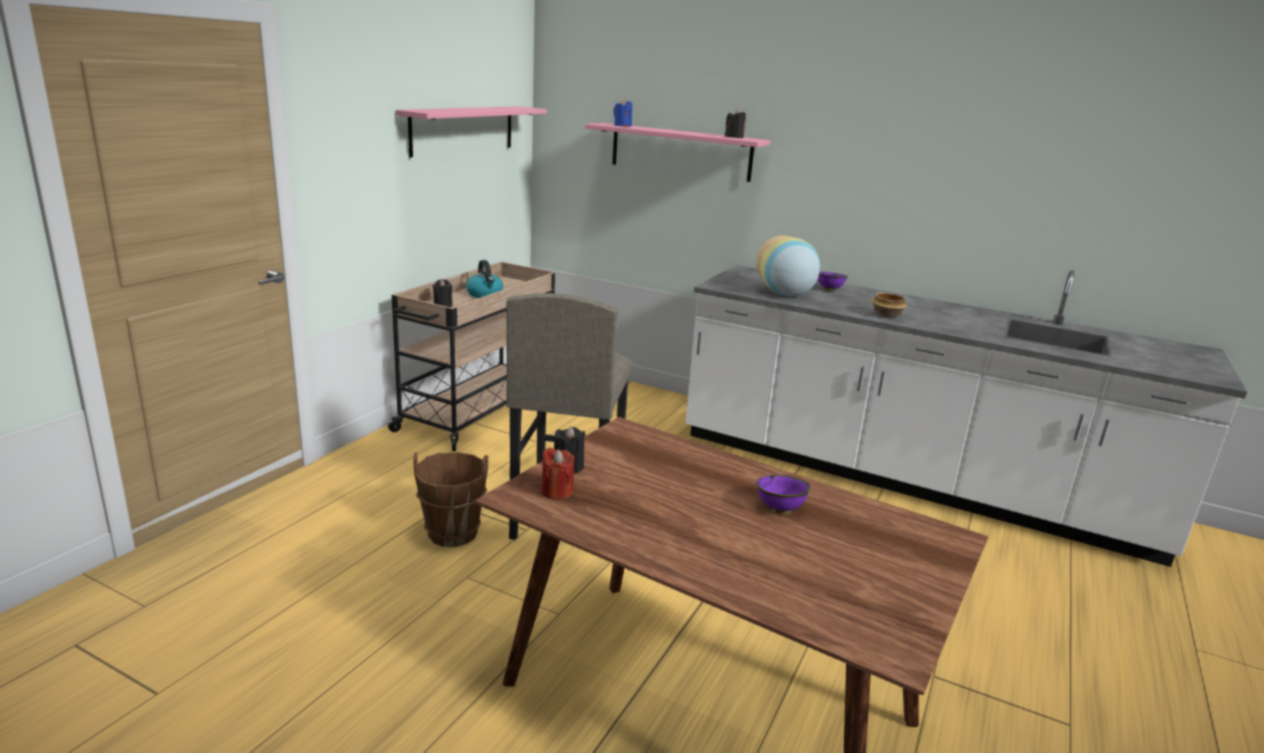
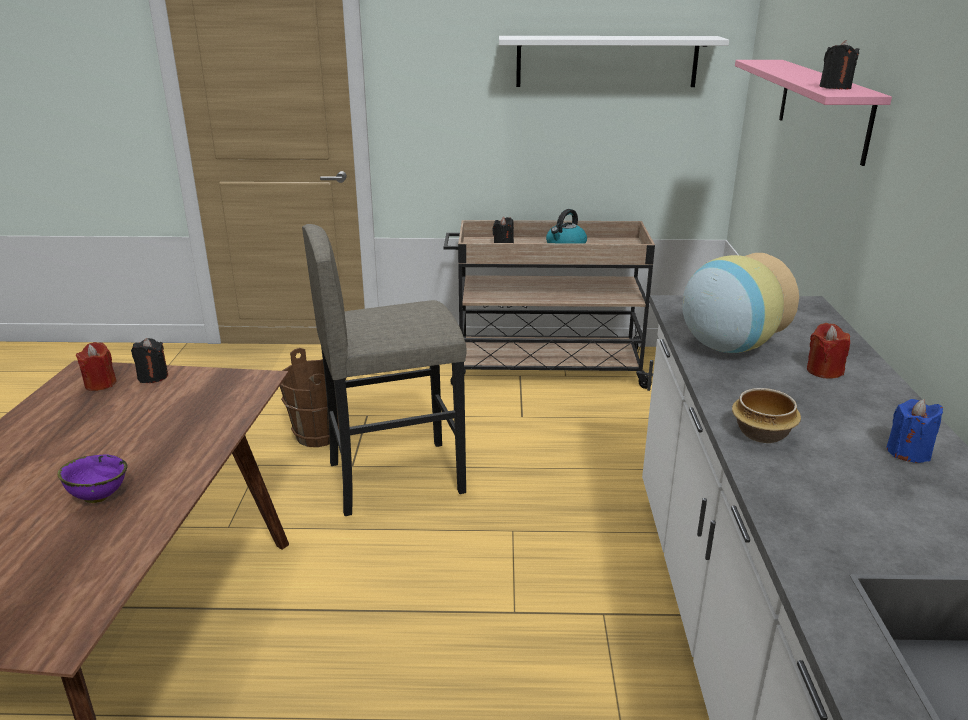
camera: 65 degrees right, 5 degrees up
(463, 130) = (606, 61): pink shelf -> white shelf
(622, 126) = (768, 64): blue candle -> blue candle (908, 452)
(828, 290) = (824, 371): purple bowl -> red candle

